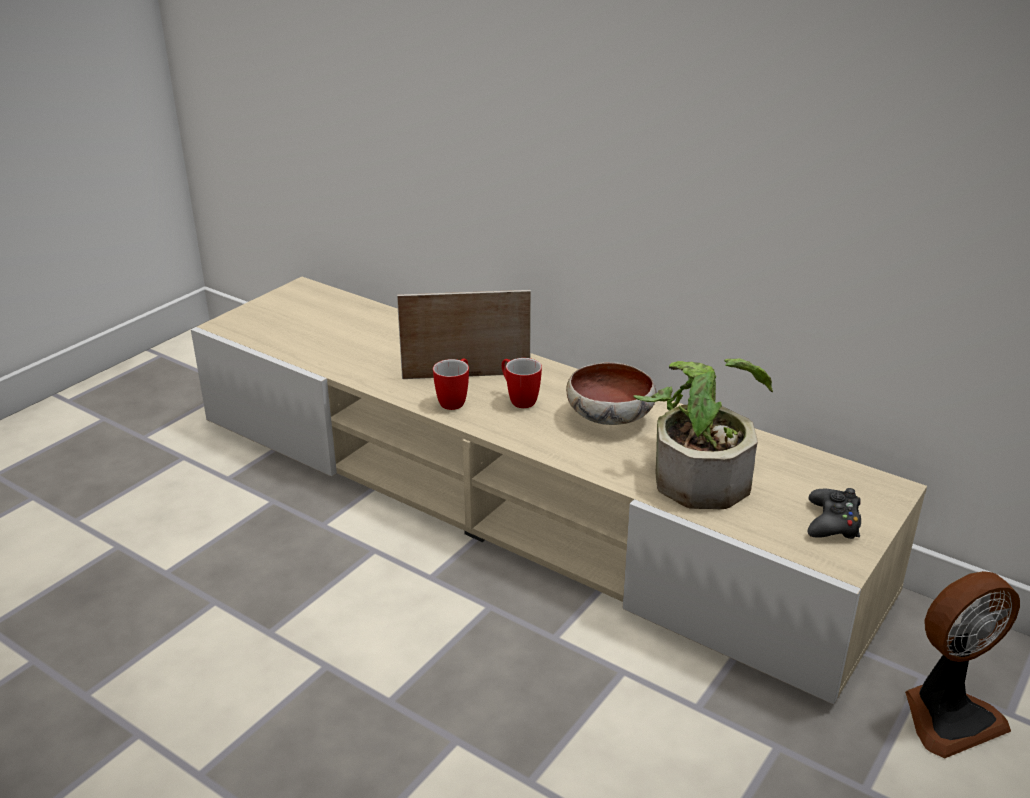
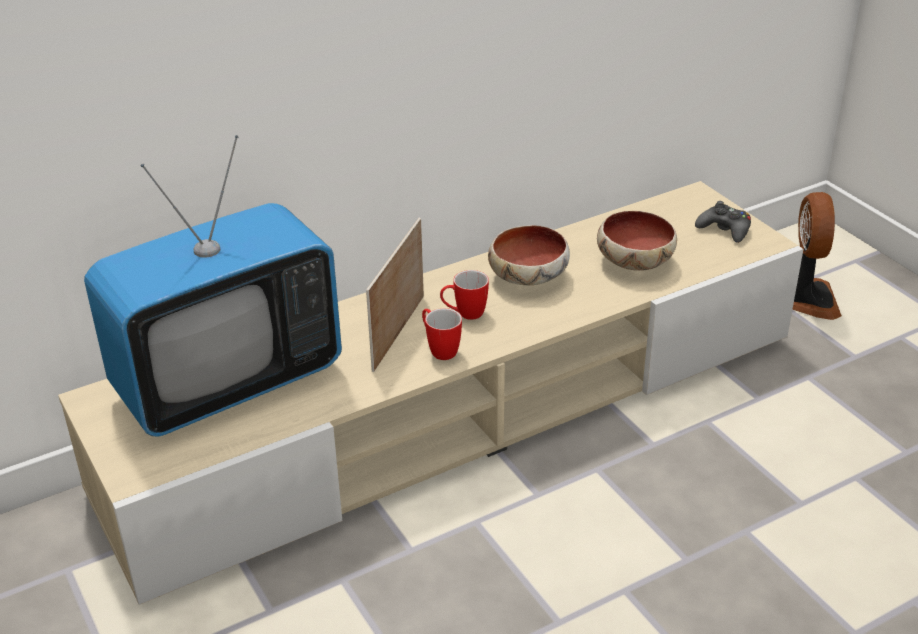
camera: 65 degrees left, 5 degrees up
(350, 326) = (228, 382): none -> television
(698, 472) = (633, 261): potted plant -> bowl

